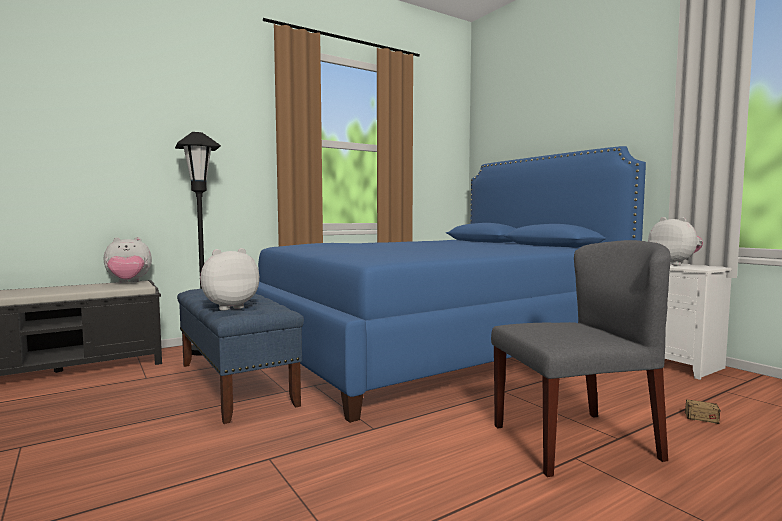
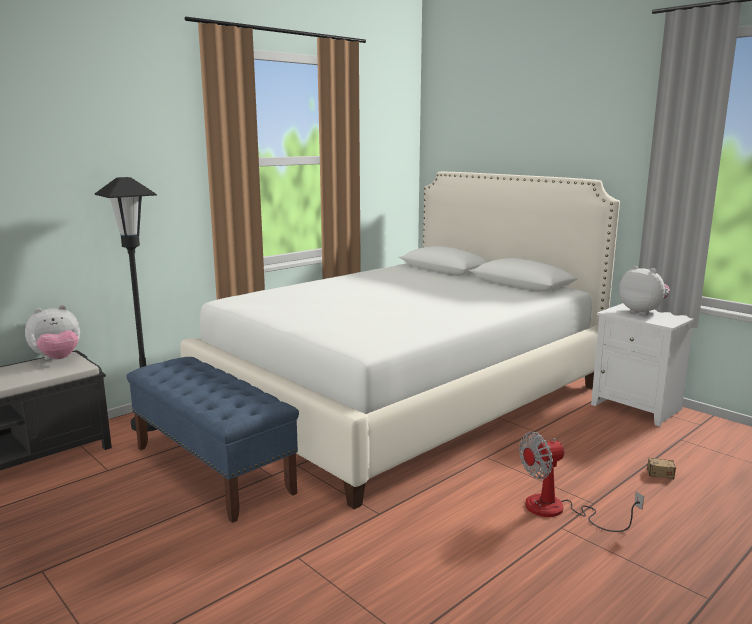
camera: 10 degrees left, 10 degrees up
(228, 307) = (216, 403): plush toy -> none
(437, 345) = (403, 397): blue bed -> white bed
(575, 441) = (559, 510): grey chair -> fan

